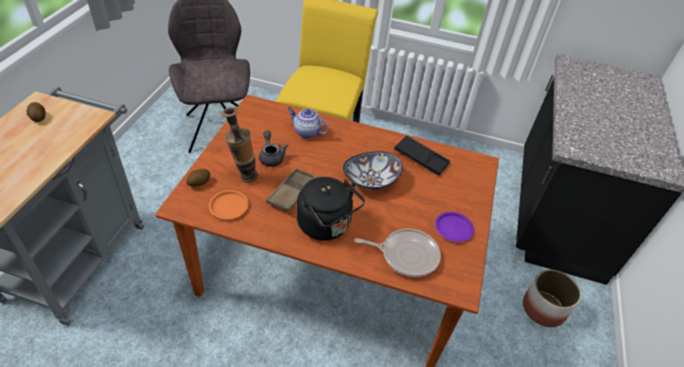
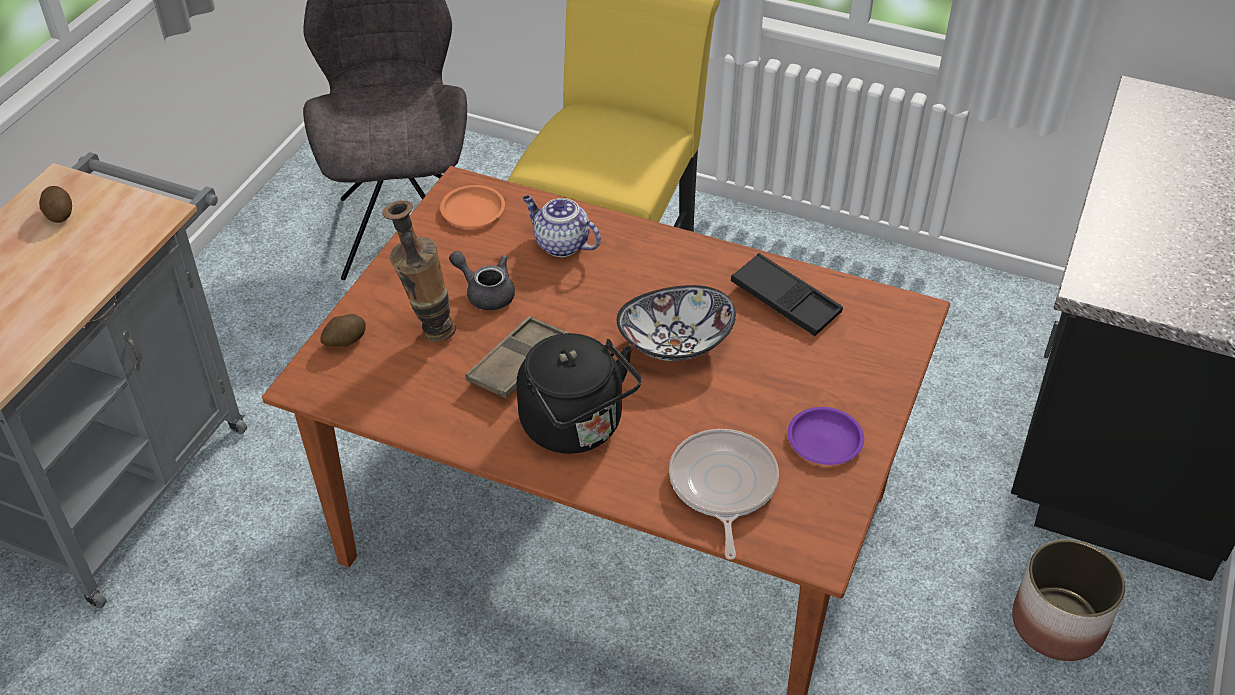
camera: 10 degrees right, 0 degrees up
(229, 207) = (397, 387): orange plate -> orange plate (473, 210)
(271, 156) = (485, 292): grey teapot -> grey teapot turned 45 degrees counterclockwise
(406, 255) = (722, 486): frying pan -> frying pan turned 105 degrees counterclockwise

